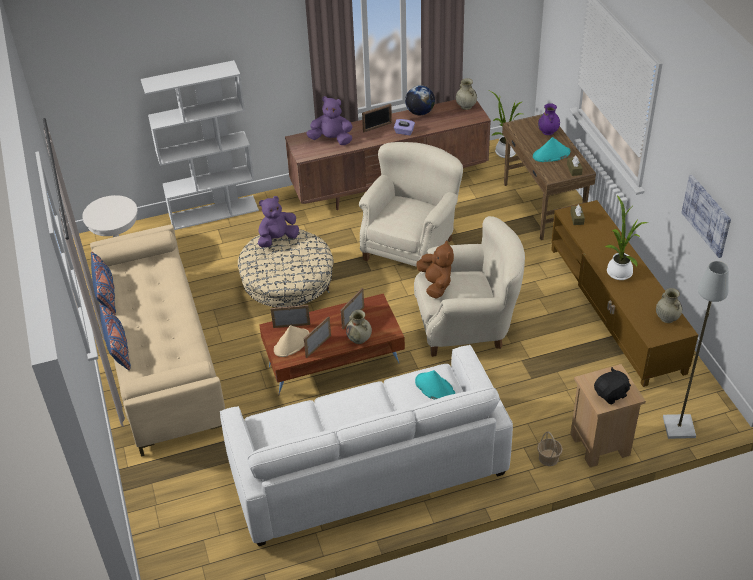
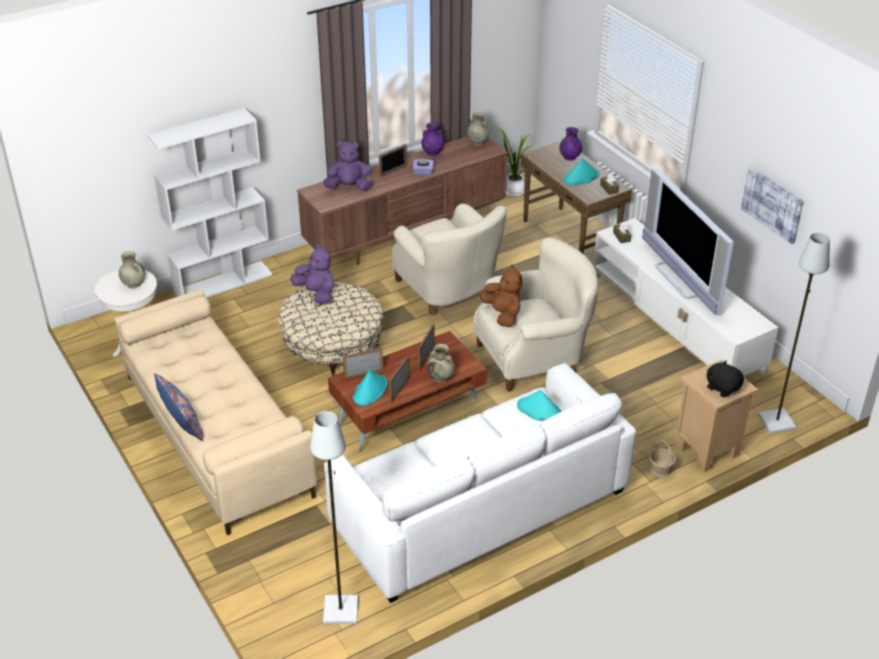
camera: 15 degrees left, 5 degrees down
(106, 295) = (148, 369): blue pillow -> none
(214, 545) = (341, 610): none -> grey floor lamp
(277, 239) = (316, 293): purple plush toy -> purple plush toy turned 90 degrees clockwise
(292, 343) = (370, 391): beige hat -> turquoise hat
(410, 245) = (447, 289): beige armchair -> beige armchair turned 135 degrees clockwise
(420, 112) = (432, 152): globe -> purple vase
(611, 394) = (722, 388): black plush toy -> black plush toy turned 90 degrees counterclockwise
(615, 309) = (676, 323): brown tv stand -> white tv stand
(618, 271) = (680, 279): potted plant -> television
(666, 318) = (743, 316): beige vase -> beige vase (133, 284)

